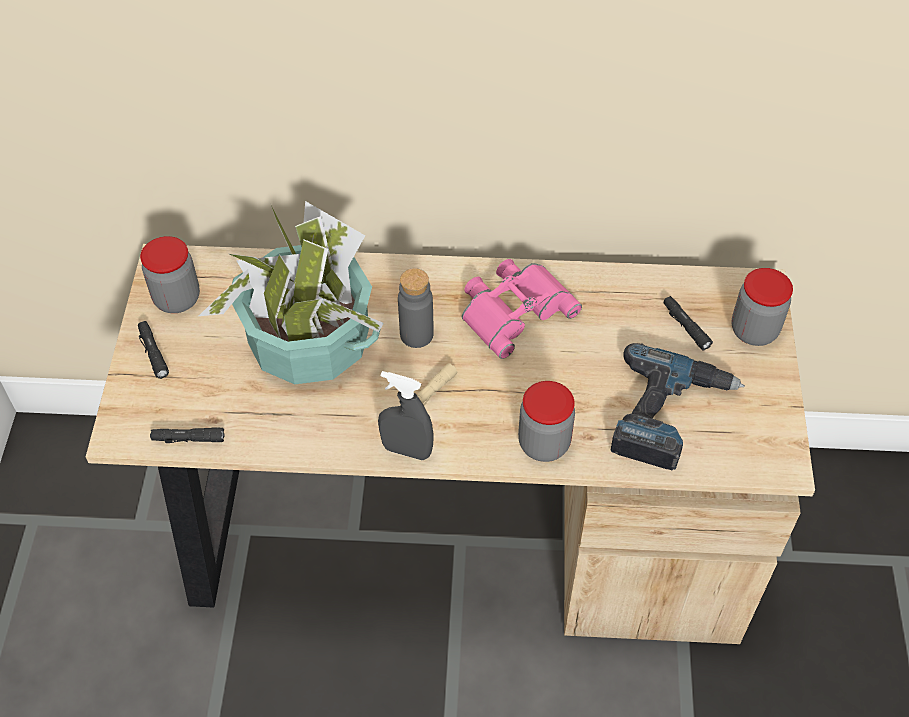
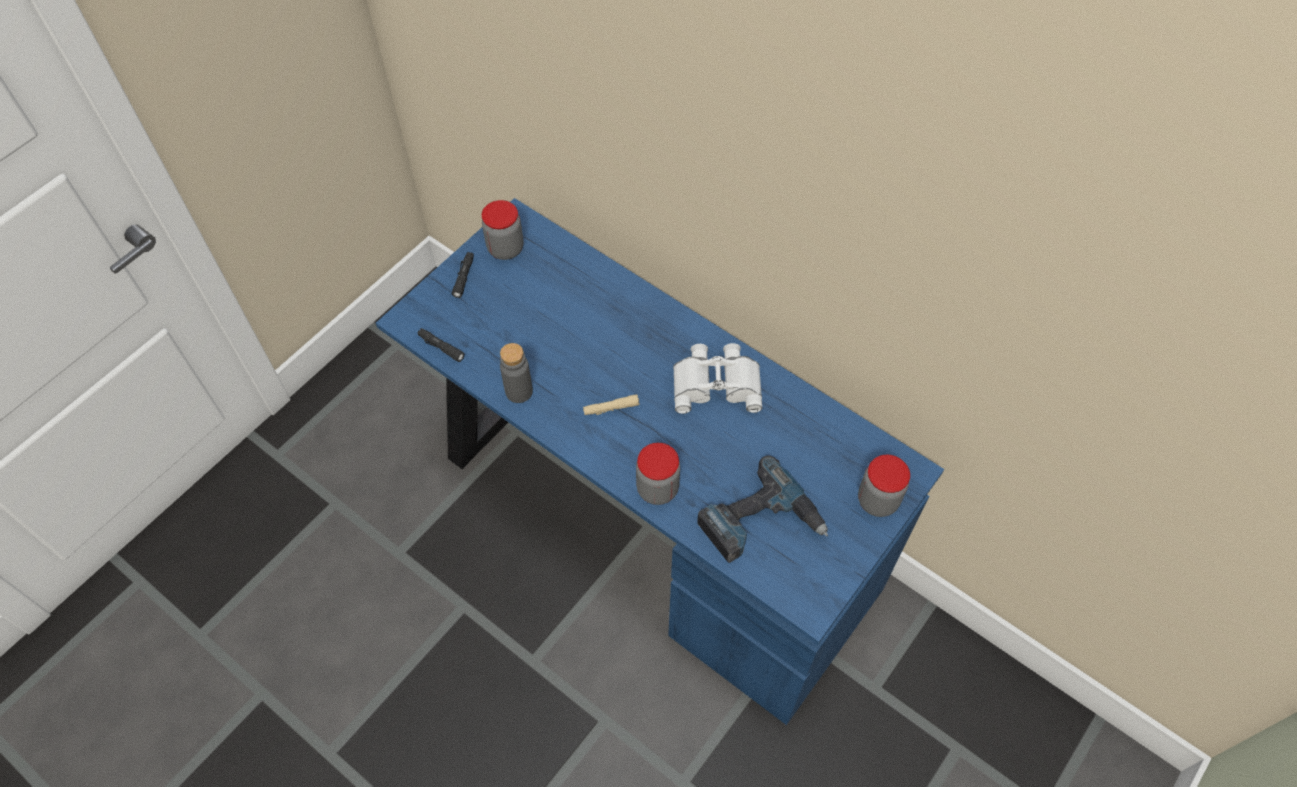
camera: 35 degrees right, 5 degrees up
(310, 341) = (564, 326): potted plant -> none
(407, 450) = (565, 437): grey spray bottle -> none
(416, 334) = (636, 362): grey bottle -> grey bottle (519, 391)
(454, 532) = (649, 518): beige desk -> blue desk
(514, 309) = (717, 382): pink binoculars -> white binoculars
(685, 326) = (828, 467): black flashlight -> none

